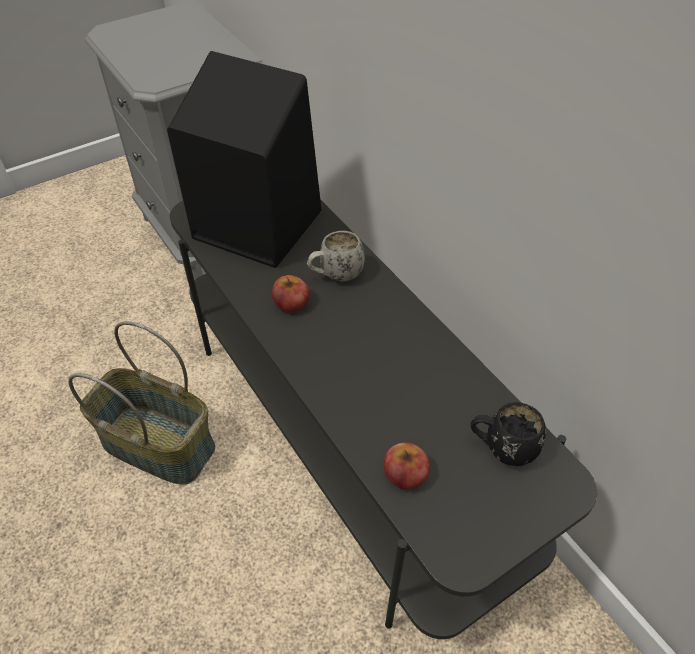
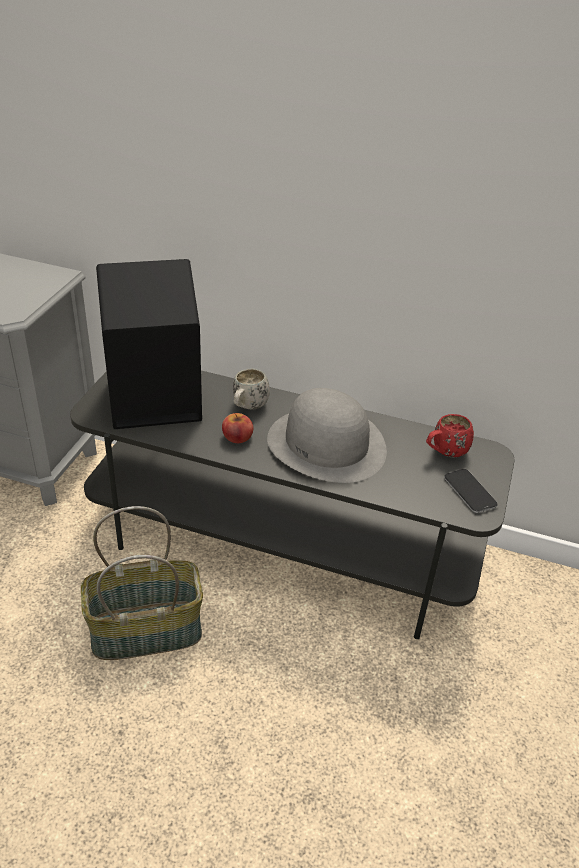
camera: 40 degrees left, 10 degrees down
(372, 361) = (327, 444): none -> grey hat
(405, 473) = (410, 491): apple -> none
(480, 519) = (469, 491): none -> phone
(501, 448) = (444, 453): black mug -> red mug

